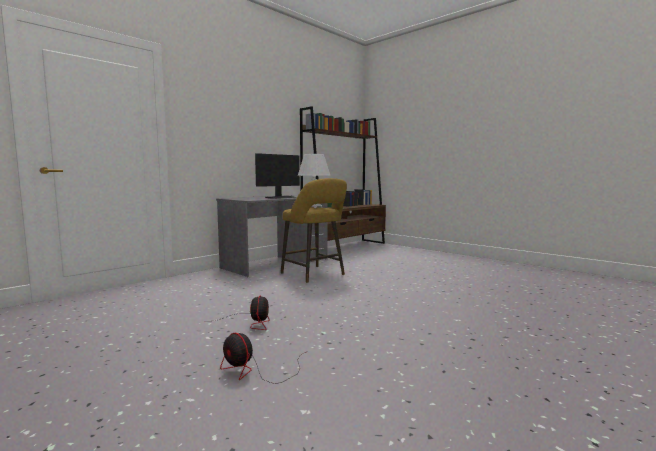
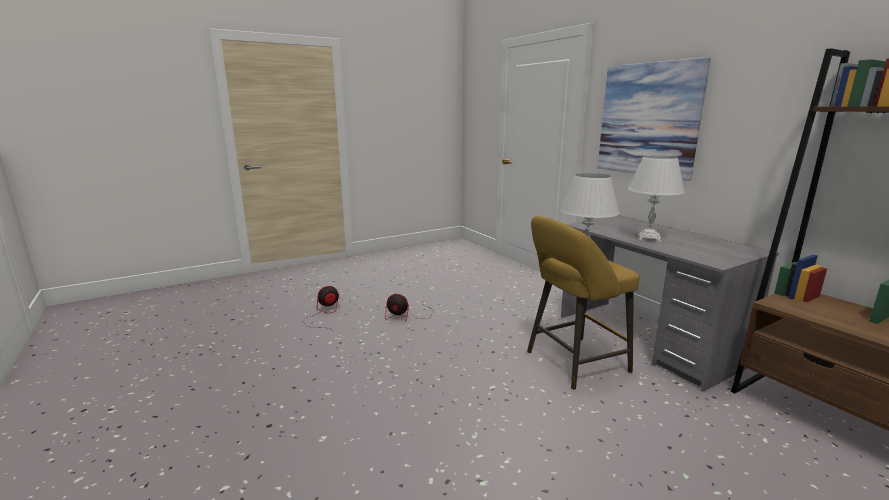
camera: 105 degrees right, 10 degrees up
(222, 129) = (648, 120): none -> picture
(281, 197) = (649, 238): monitor -> white table lamp

